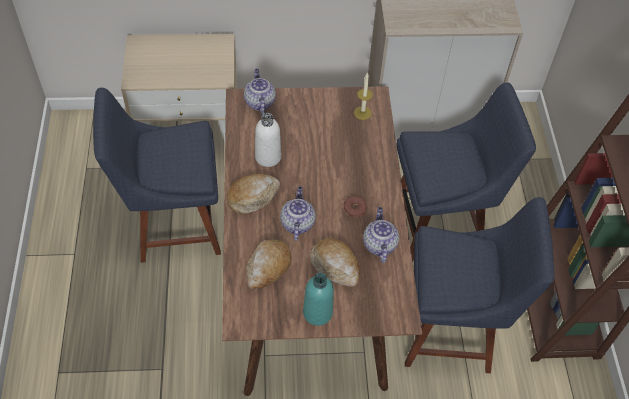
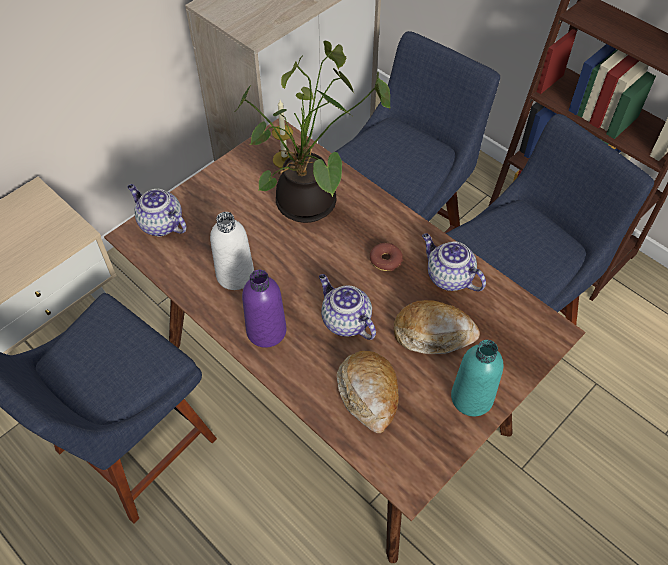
camera: 40 degrees left, 0 degrees up
(252, 197) = (266, 331): bread -> purple bottle
(346, 149) = (309, 206): none -> potted plant

